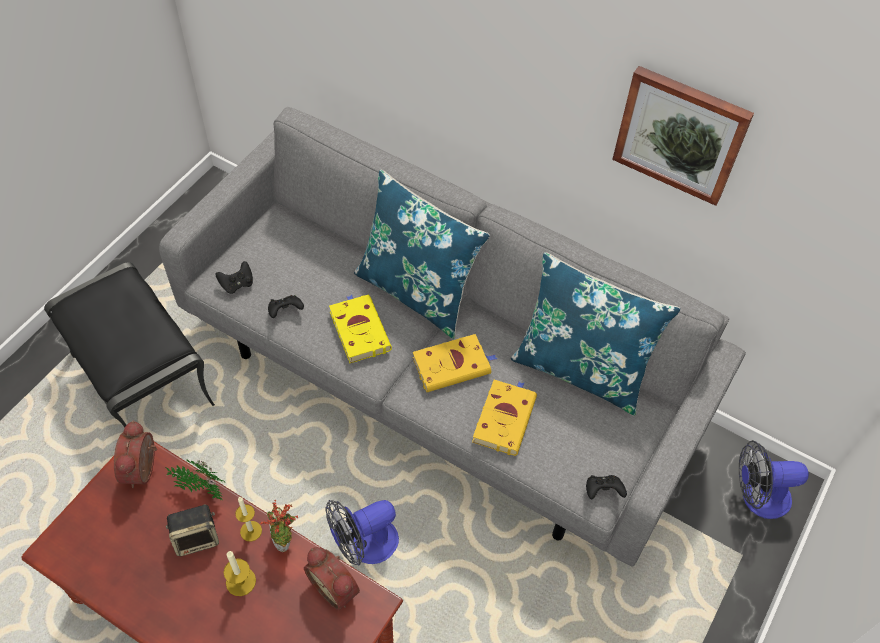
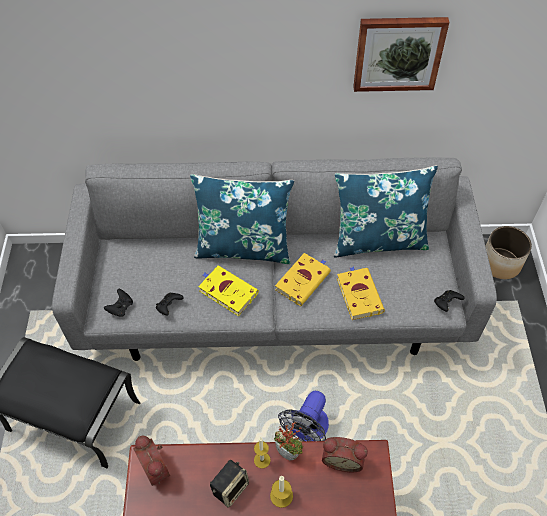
camera: 30 degrees left, 0 degrees up
(200, 489) = (207, 455): potted plant -> none
(757, 497) = (500, 264): fan -> planter

